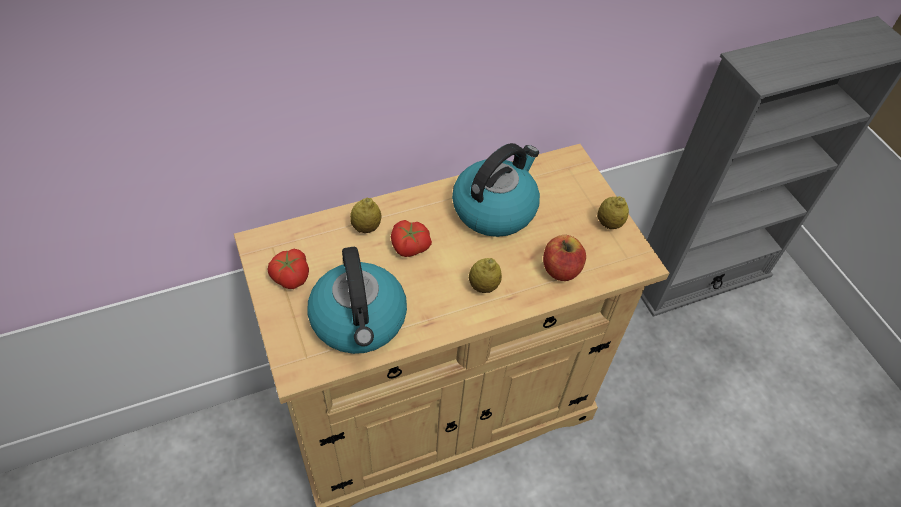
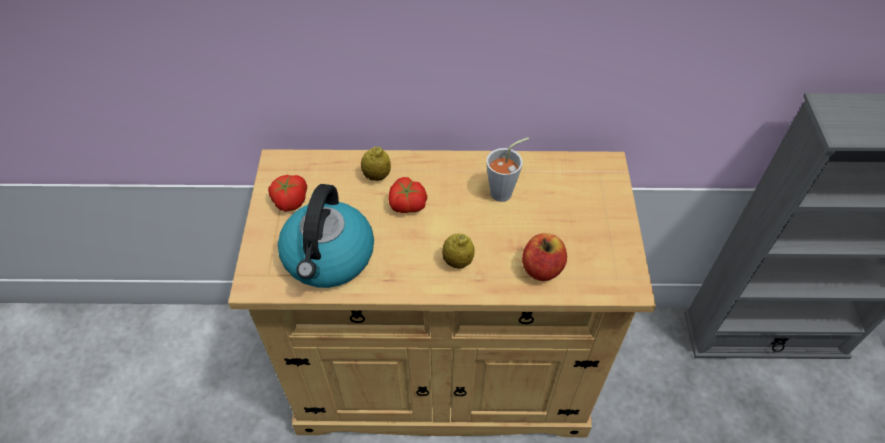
camera: 25 degrees right, 0 degrees up
(495, 208) = (505, 191): kettle -> grey cup
(609, 224) = (615, 238): lemon -> none

